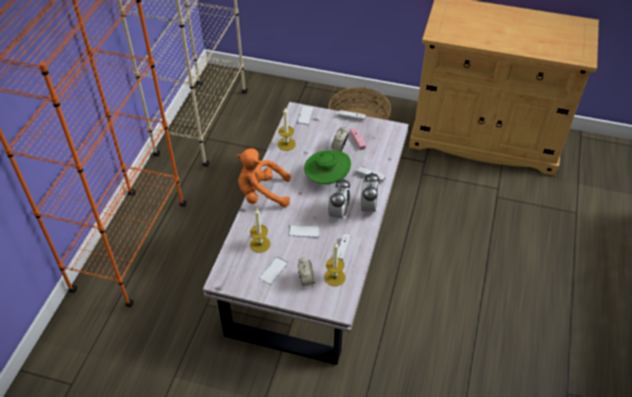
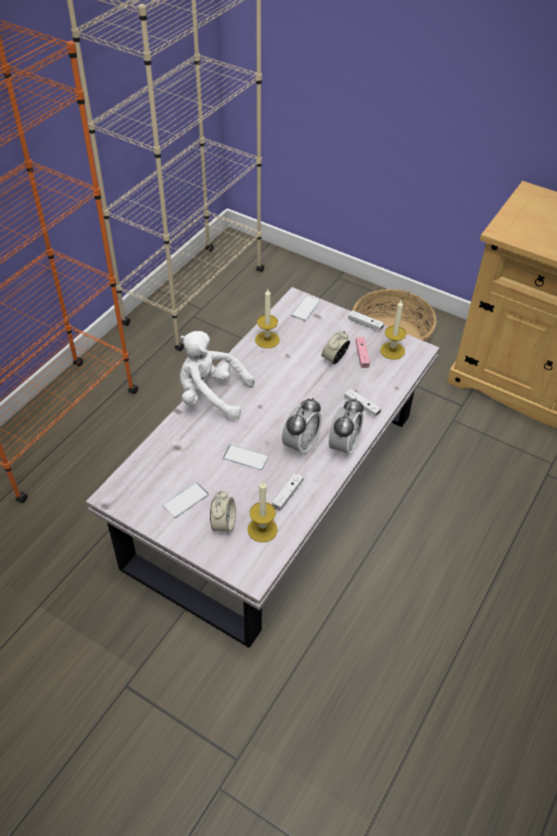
camera: 15 degrees right, 0 degrees up
(260, 244) = (182, 461): candle -> candle (392, 350)
(262, 194) = (211, 396): orange plush toy -> white plush toy
(327, 178) = (303, 395): green hat -> none

